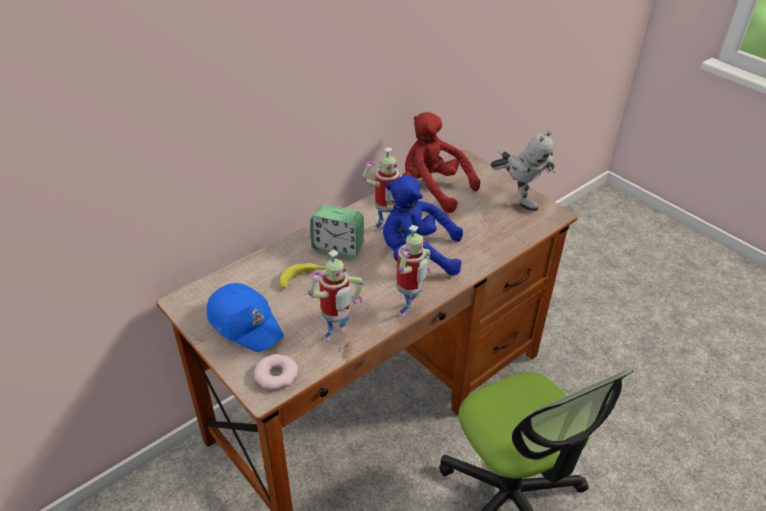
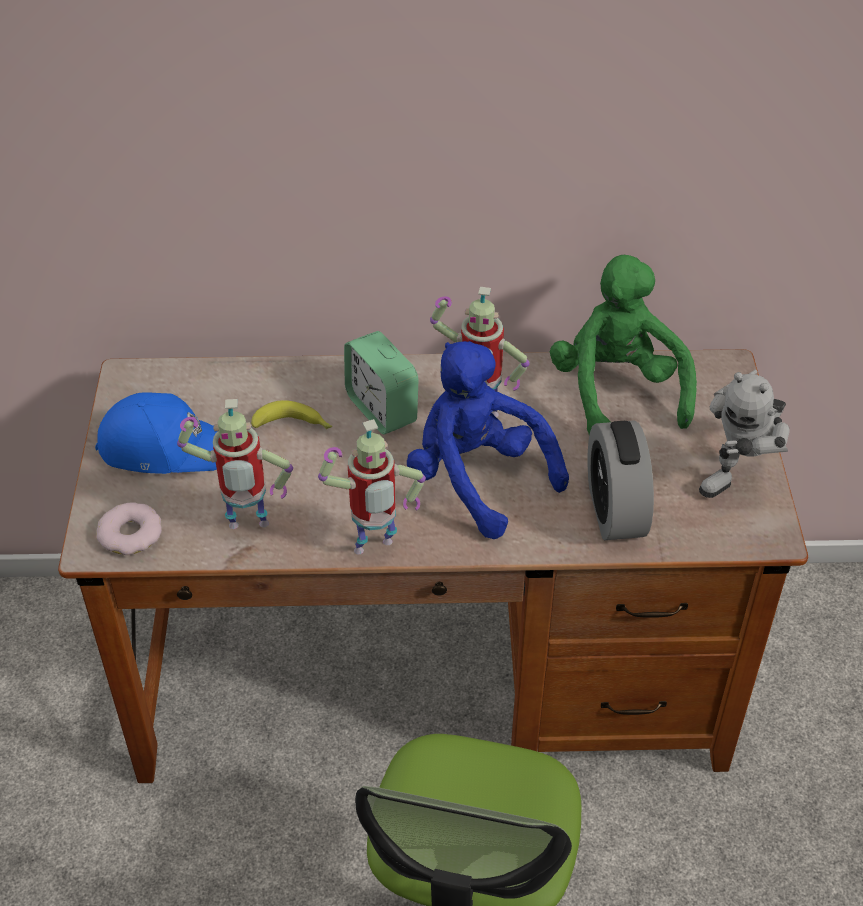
camera: 40 degrees right, 5 degrees up
(245, 323) = (166, 447): blue cap -> blue cap turned 75 degrees counterclockwise
(432, 190) = (616, 392): red plush toy -> green plush toy
(488, 236) = (615, 510): none -> alarm clock
(518, 198) = (739, 477): toy robot -> toy robot turned 45 degrees clockwise

